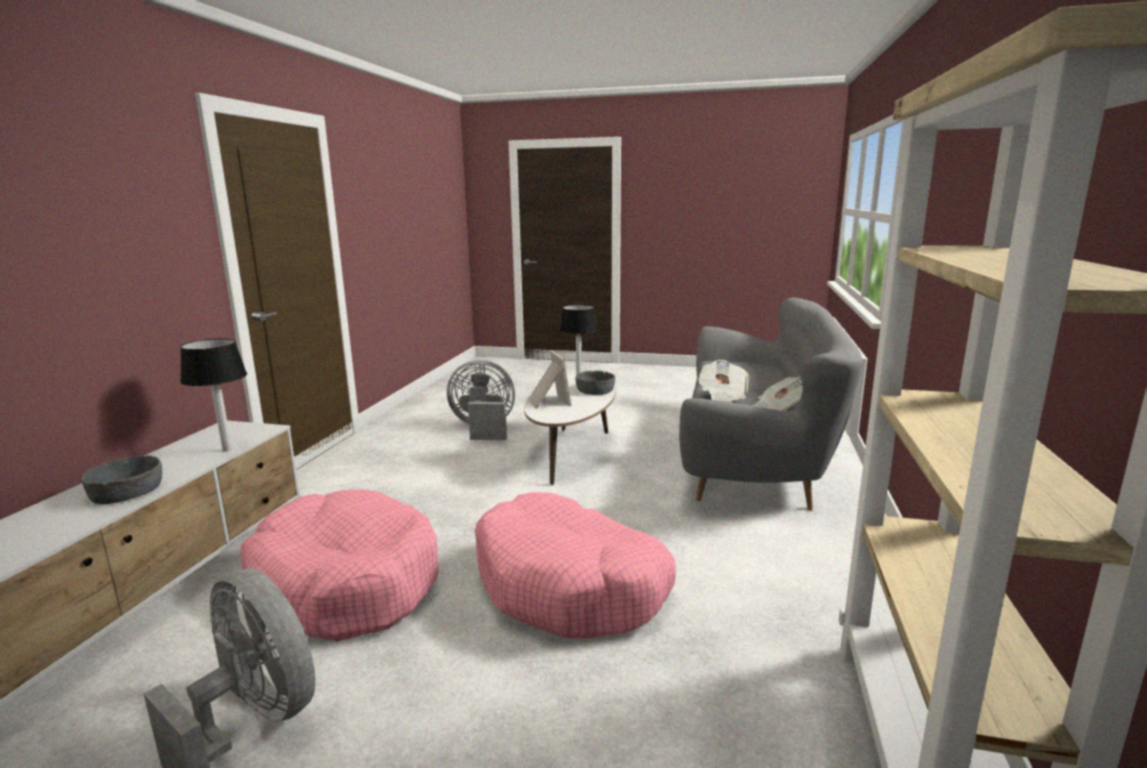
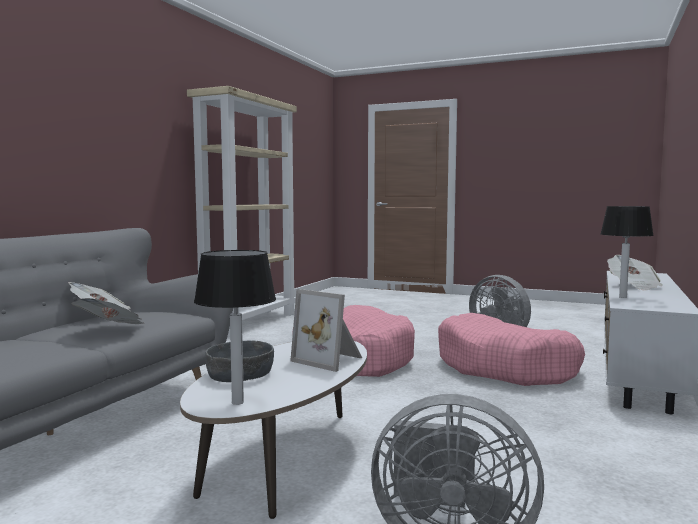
camera: 170 degrees left, 10 degrees down
(127, 491) = (633, 286): grey bowl -> newspaper
(547, 402) = (330, 360): picture frame -> picture frame turned 45 degrees counterclockwise

